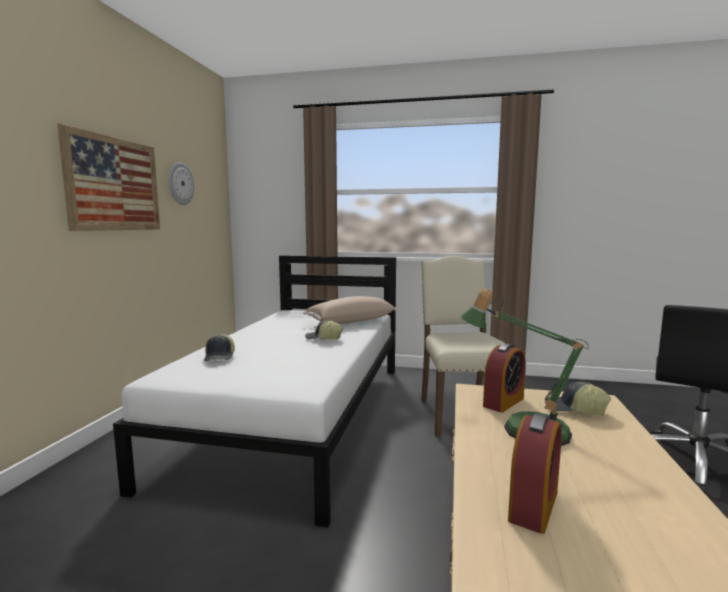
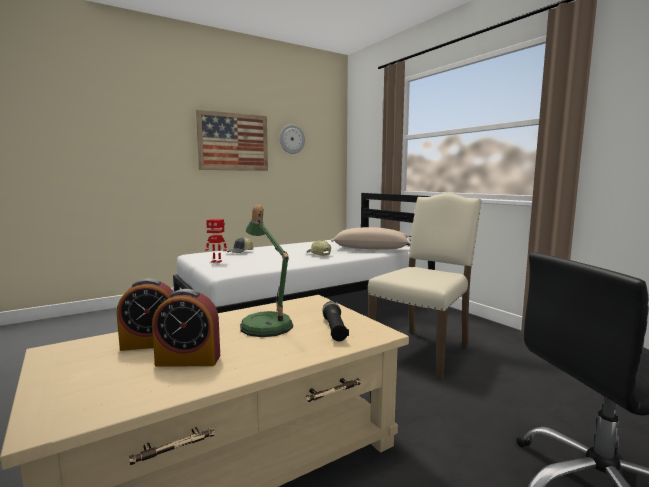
camera: 45 degrees right, 0 degrees up
(239, 378) = (217, 261): none -> toy robot
(503, 402) = (306, 310): alarm clock -> alarm clock (188, 360)
(574, 410) = (334, 329): cap -> black flashlight

